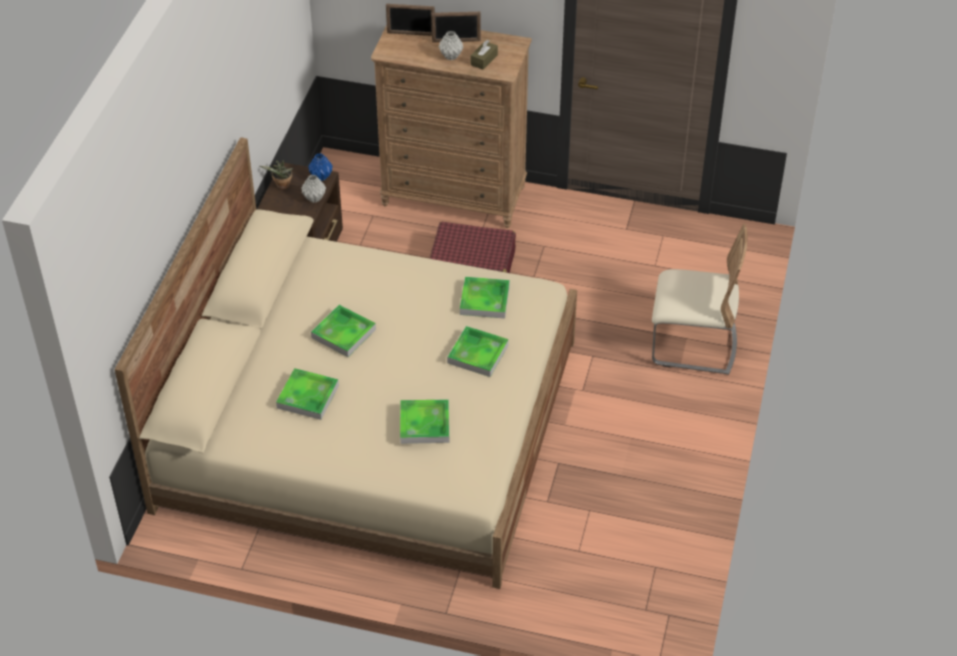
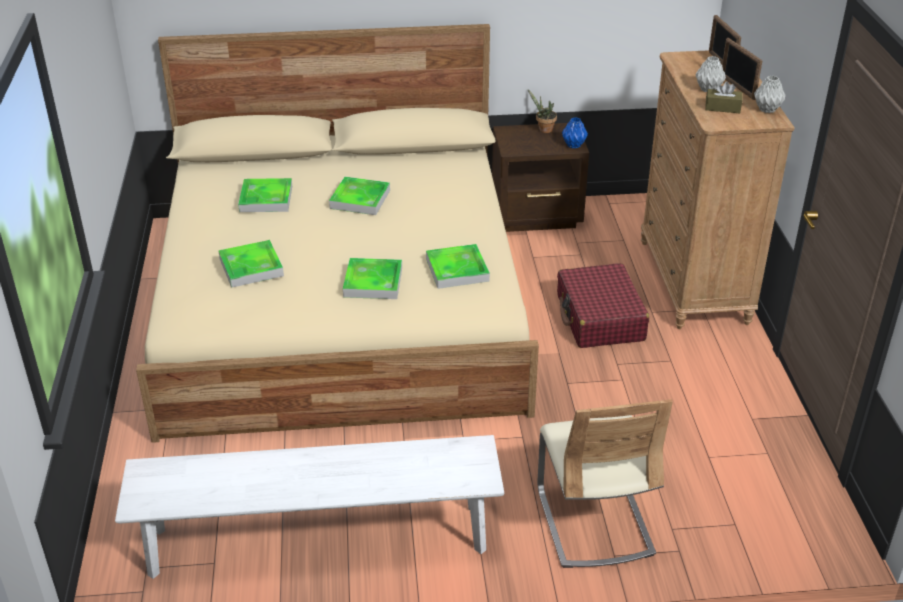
camera: 70 degrees right, 10 degrees down
(314, 198) = (541, 149): grey vase -> grey vase (767, 110)
(655, 500) = (318, 540): none -> white bench

